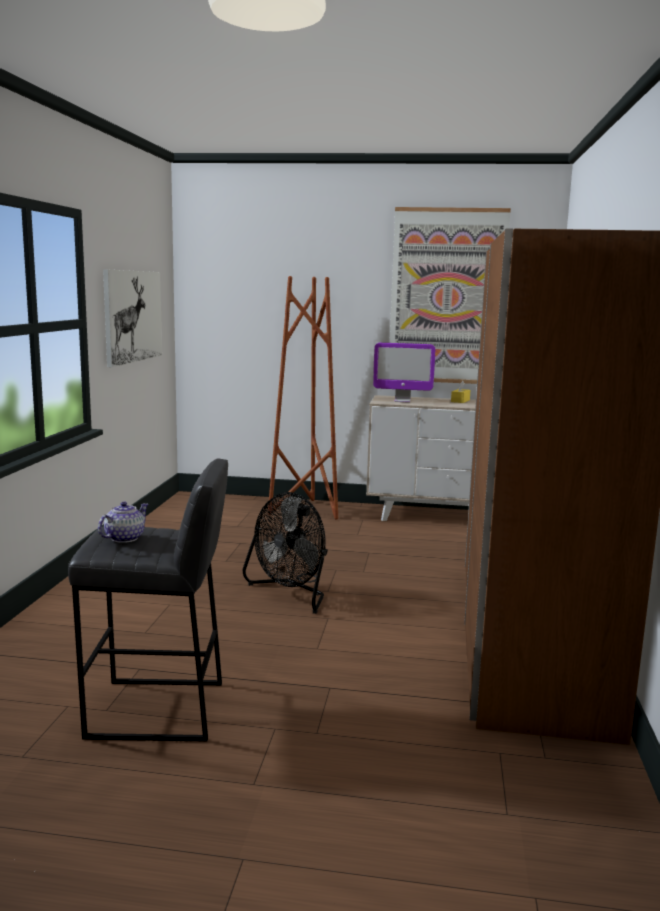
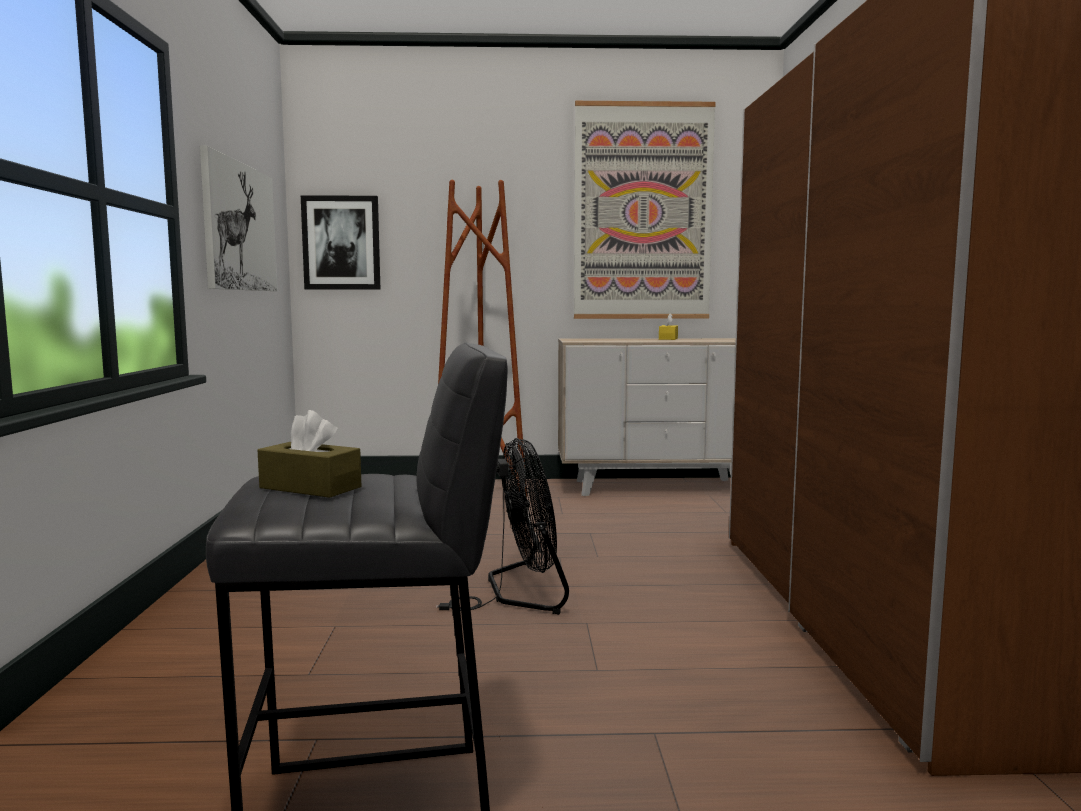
camera: 10 degrees left, 5 degrees down
(124, 538) = (310, 487): teapot -> brown tissue box
(212, 315) = (341, 243): none -> picture
(292, 592) = (515, 591): black fan -> black fan turned 135 degrees counterclockwise
(402, 401) = (600, 340): monitor -> none

